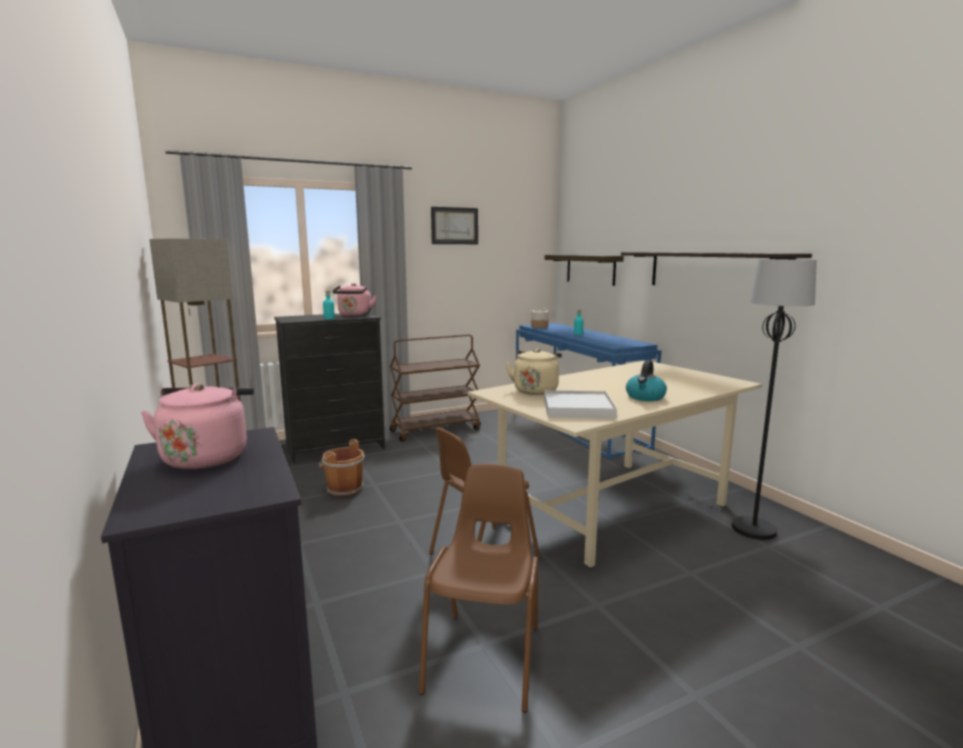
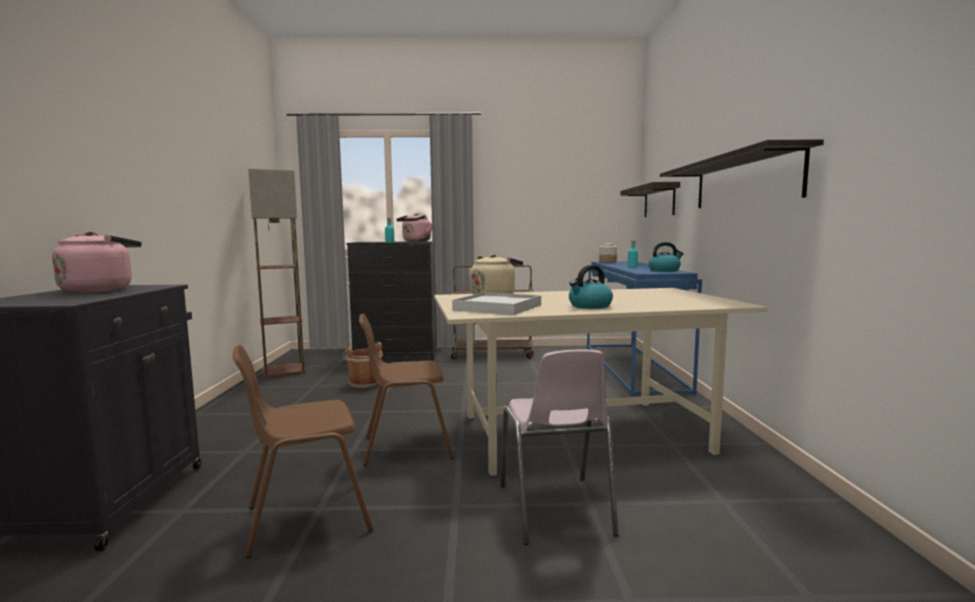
camera: 25 degrees right, 5 degrees down
(454, 226) = (526, 165): picture -> none
(485, 658) = (306, 518): brown chair -> brown chair turned 150 degrees counterclockwise
(624, 342) = (664, 271): none -> kettle
(673, 586) = (555, 510): none -> pink chair
(754, 529) = (726, 482): black floor lamp -> none

